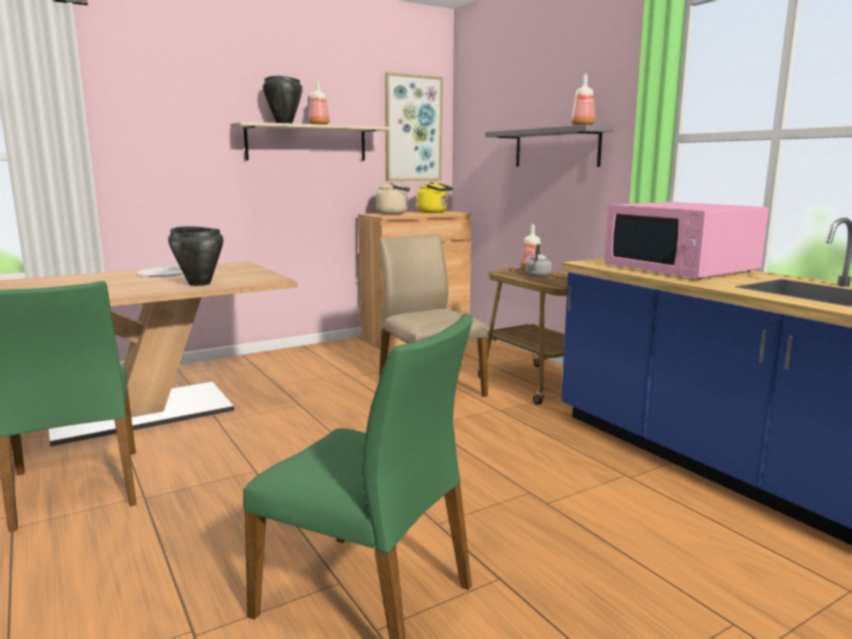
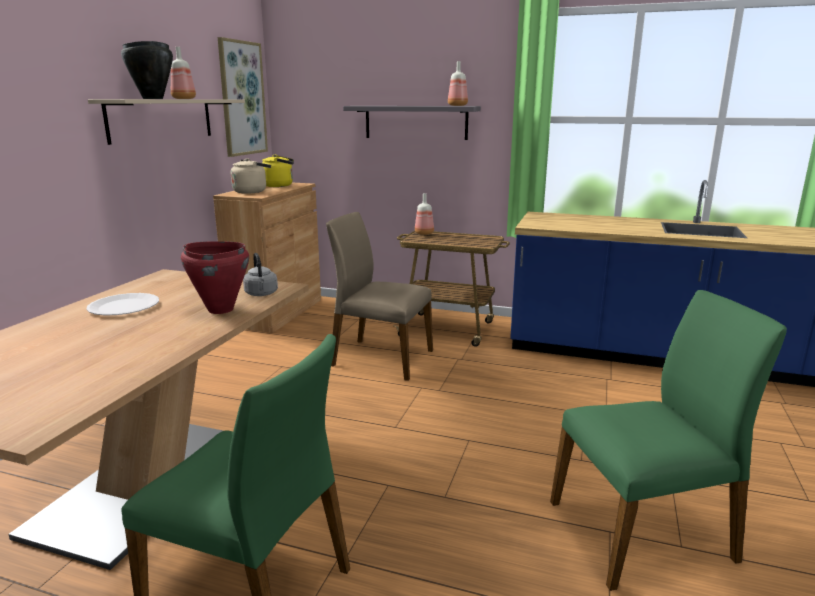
camera: 40 degrees left, 5 degrees up
(199, 284) = (220, 309): black cooking pot -> red cooking pot
(537, 276) = (442, 238): grey kettle -> grey kettle (261, 294)
(681, 269) = (594, 222): pink microwave -> none

